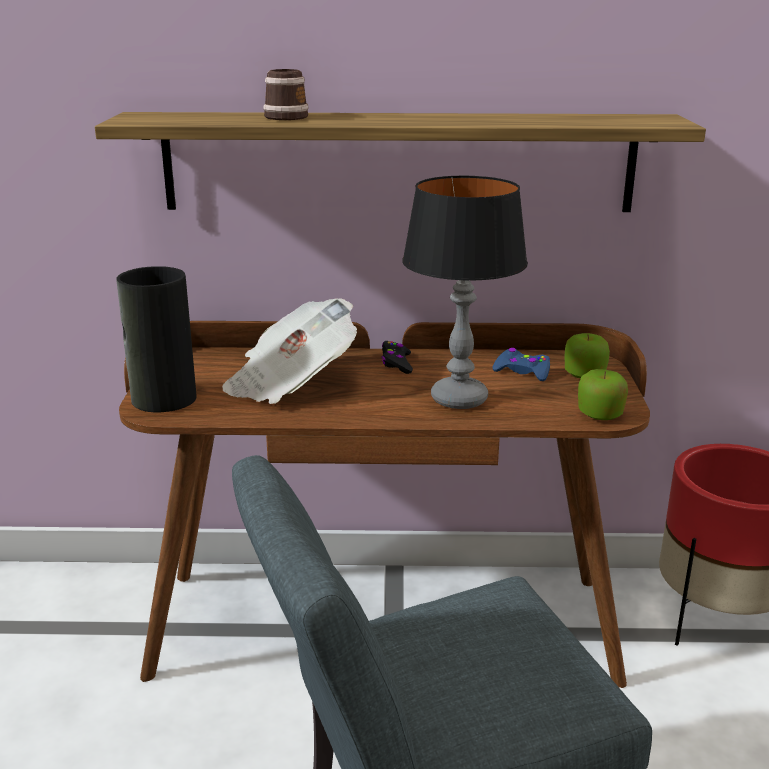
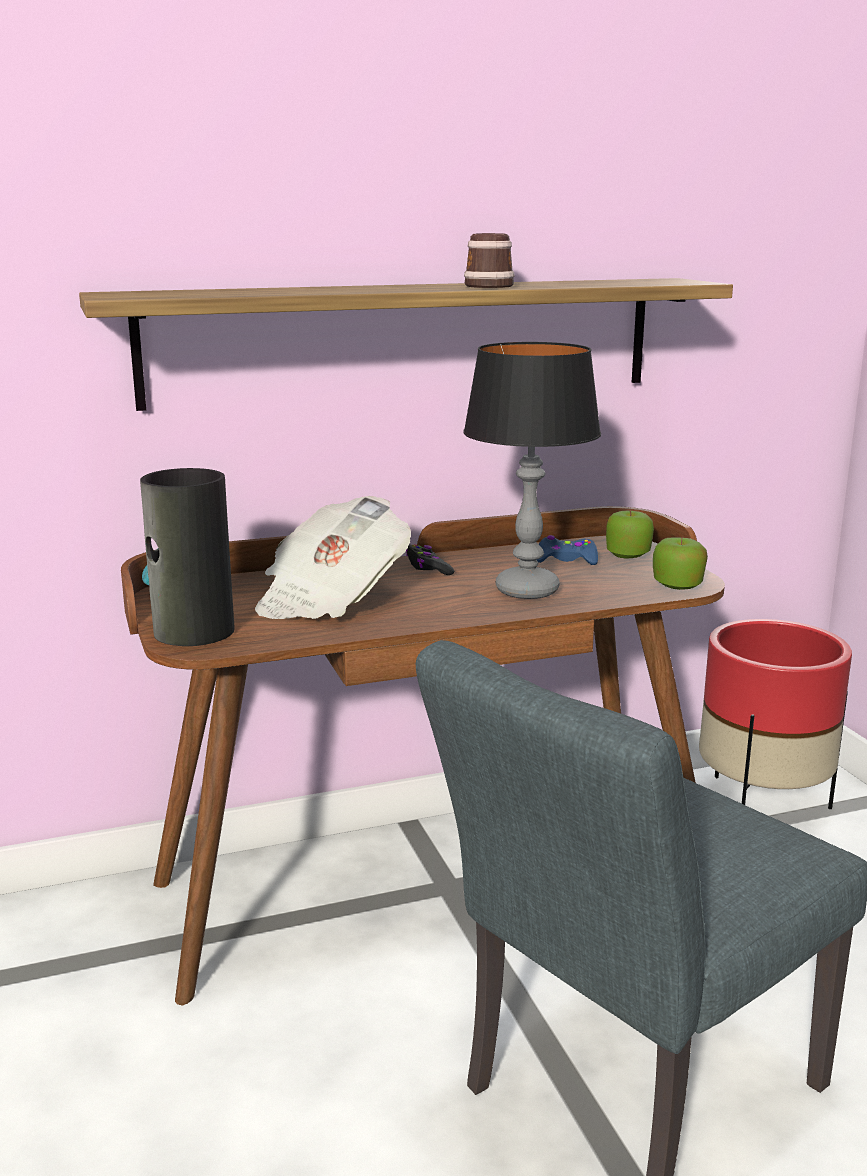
camera: 20 degrees left, 5 degrees down
(290, 116) = (297, 289): mug -> mug (489, 286)

